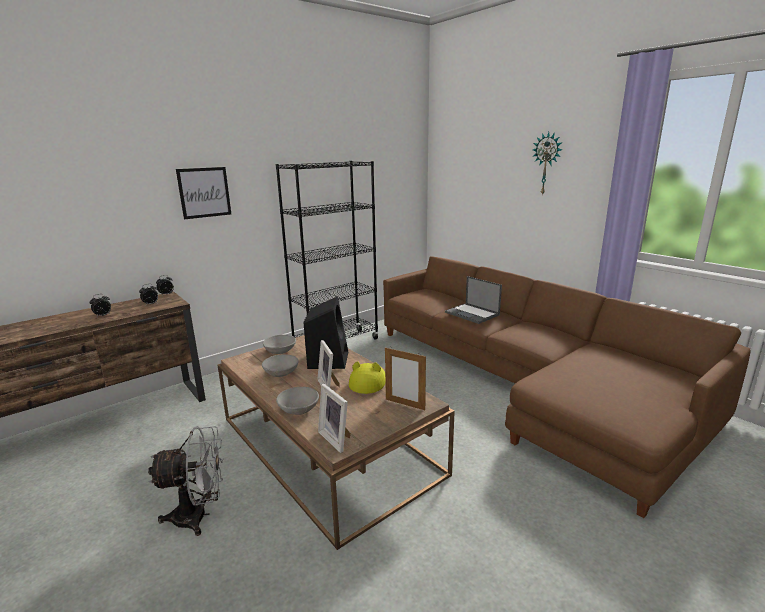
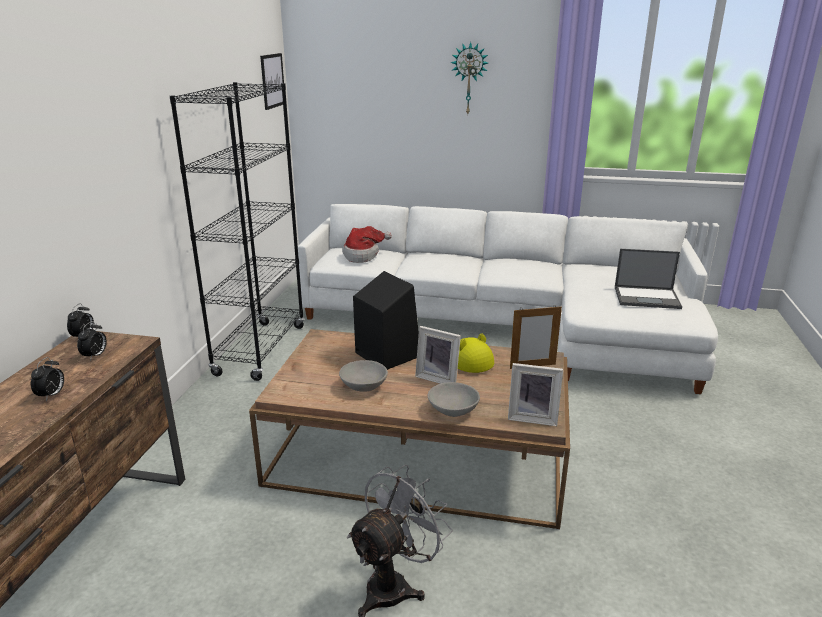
camera: 40 degrees left, 5 degrees up
(204, 192) = (94, 153): picture -> picture (272, 81)
(280, 351) = (313, 365): grey bowl -> none
(430, 296) = (363, 255): none -> hat
(472, 314) = (438, 263): laptop -> laptop (647, 297)
(528, 384) = (511, 324): brown sofa -> white sofa

